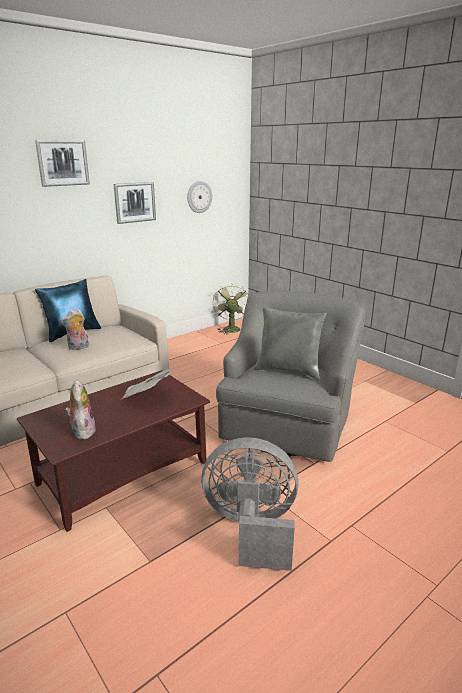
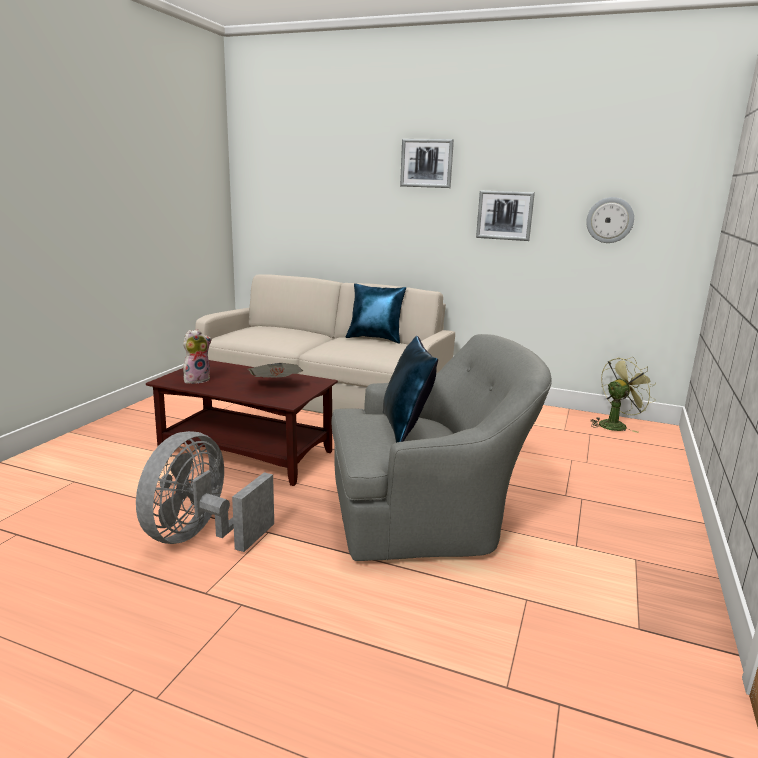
camera: 60 degrees right, 5 degrees down
(78, 347) = (346, 346): plush toy -> none
(251, 528) = (201, 536): grey fan -> grey fan turned 135 degrees counterclockwise
(289, 370) = (406, 429): grey pillow -> blue pillow

